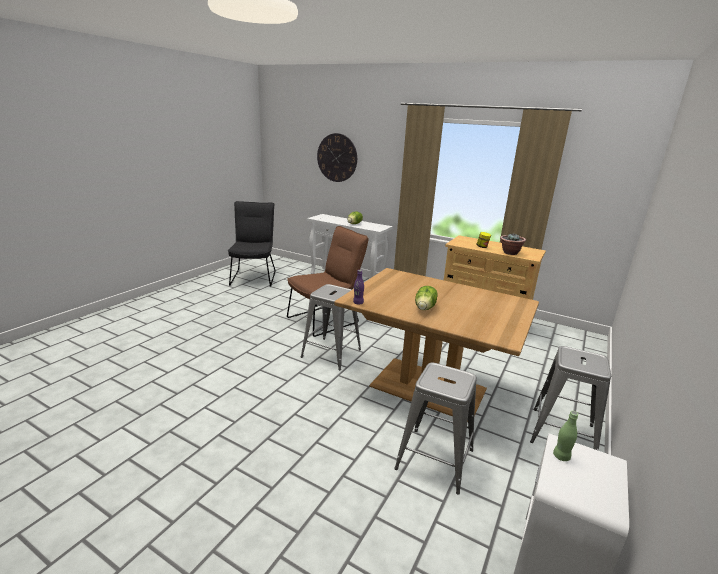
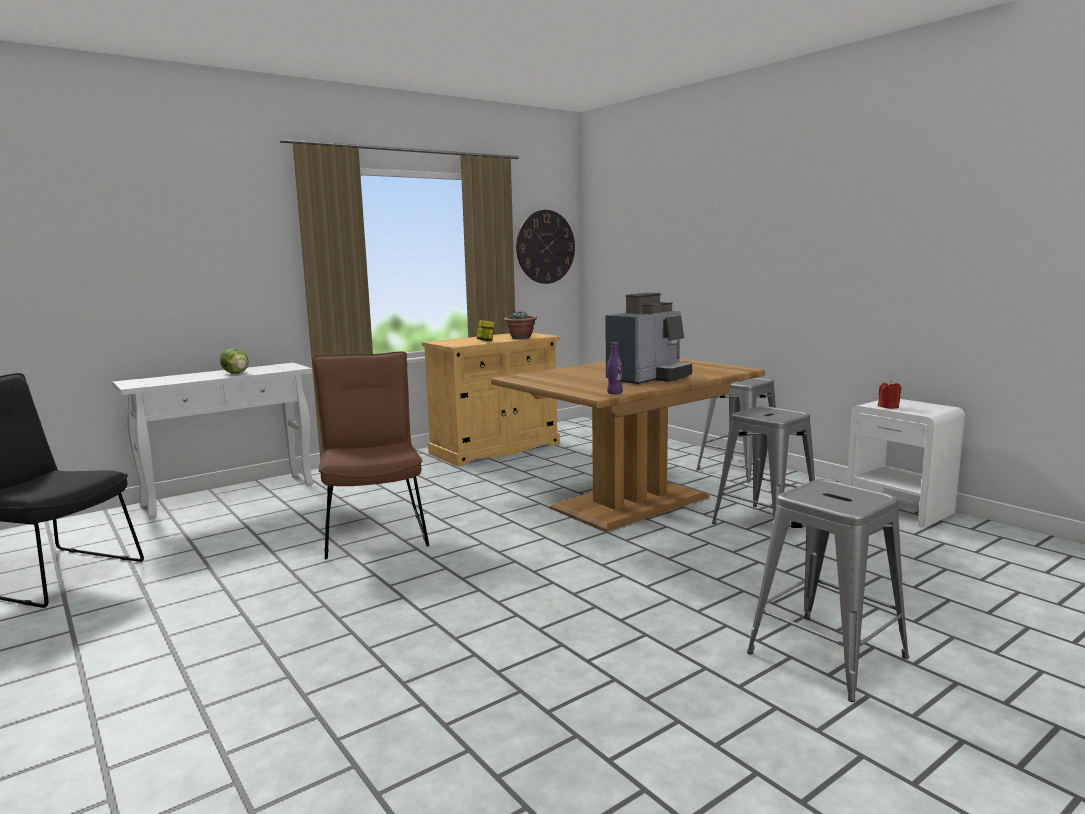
camera: 65 degrees left, 10 degrees down
(331, 353) = (497, 542): grey stool -> grey stool (828, 655)
(337, 158) = (131, 251): wall clock -> wall clock (545, 247)
(425, 308) = (649, 378): lettuce -> coffee machine
(561, 456) = (888, 407): green bottle -> red candle

